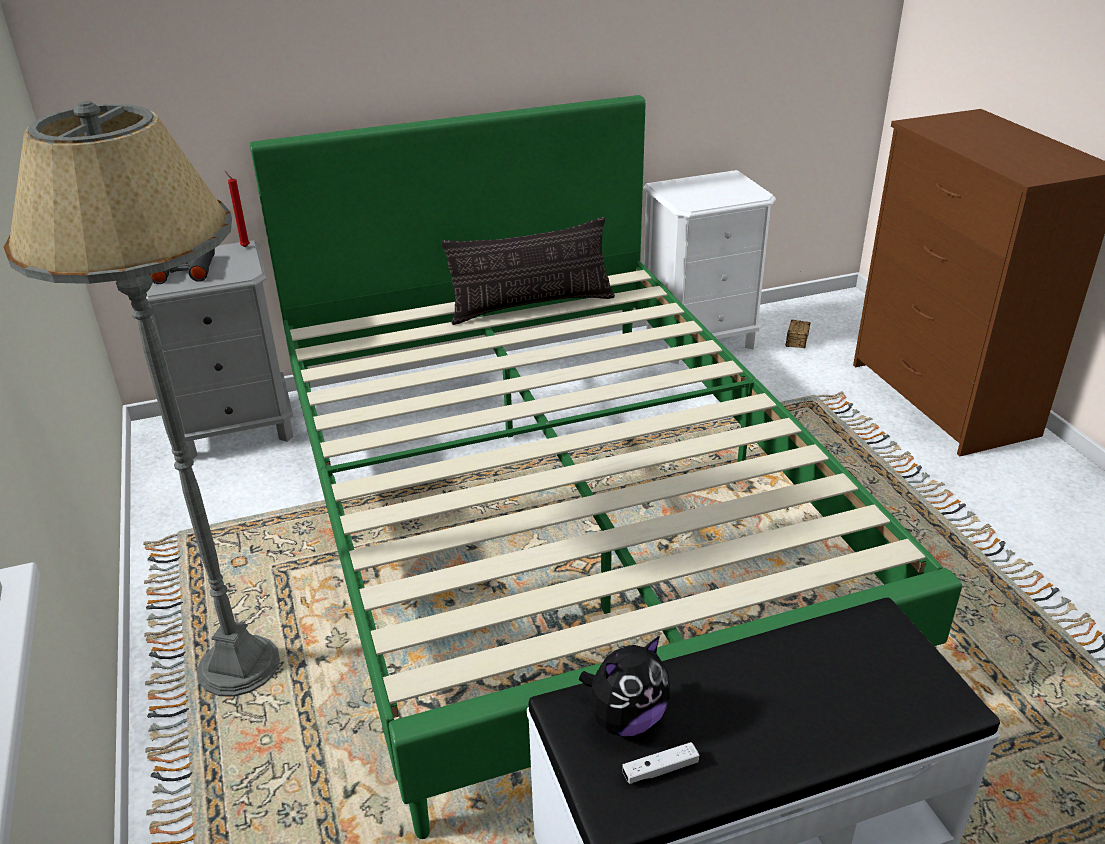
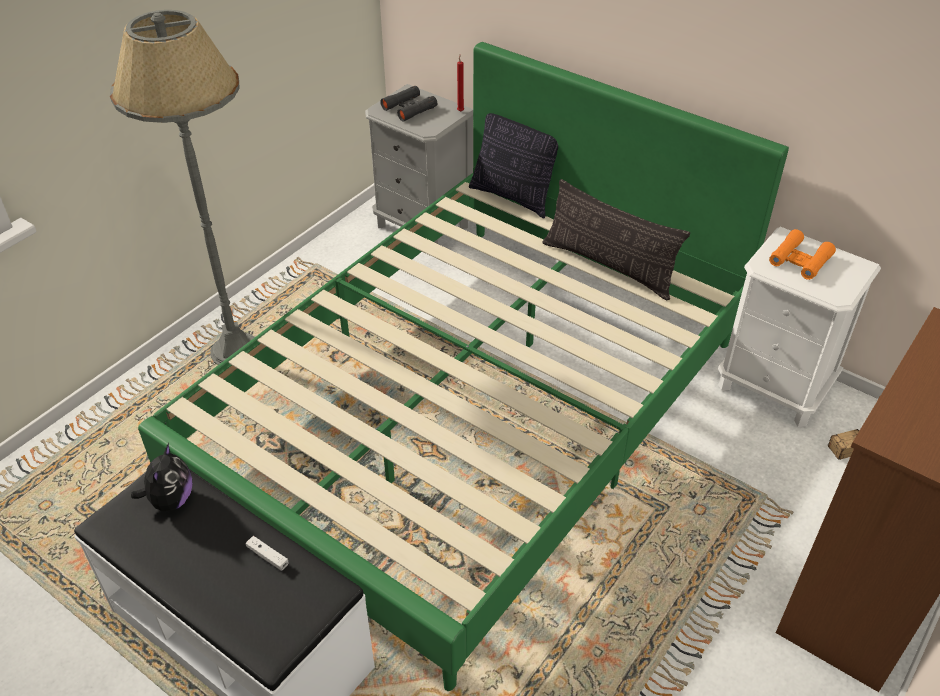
camera: 55 degrees right, 10 degrees up
(358, 313) = (513, 197): none -> pillow
(625, 719) = (171, 500): plush toy -> plush toy turned 105 degrees counterclockwise
(660, 770) = (140, 530): white game controller -> white game controller (268, 556)
(698, 191) = (800, 260): none -> orange binoculars

